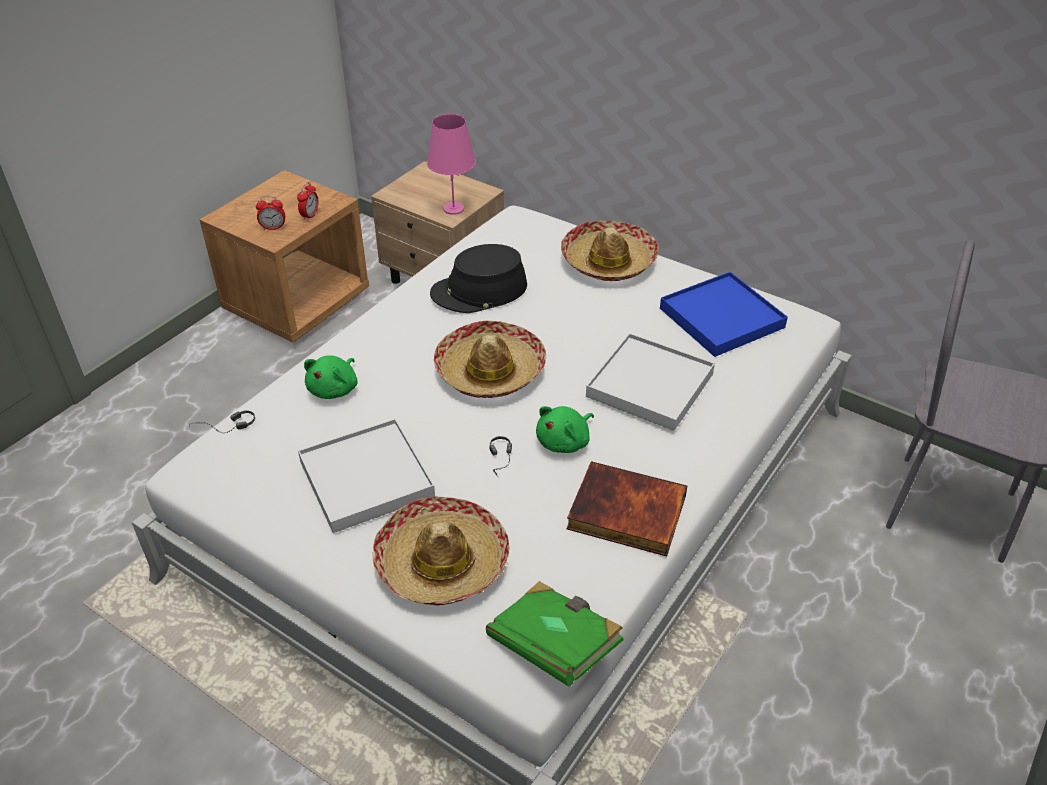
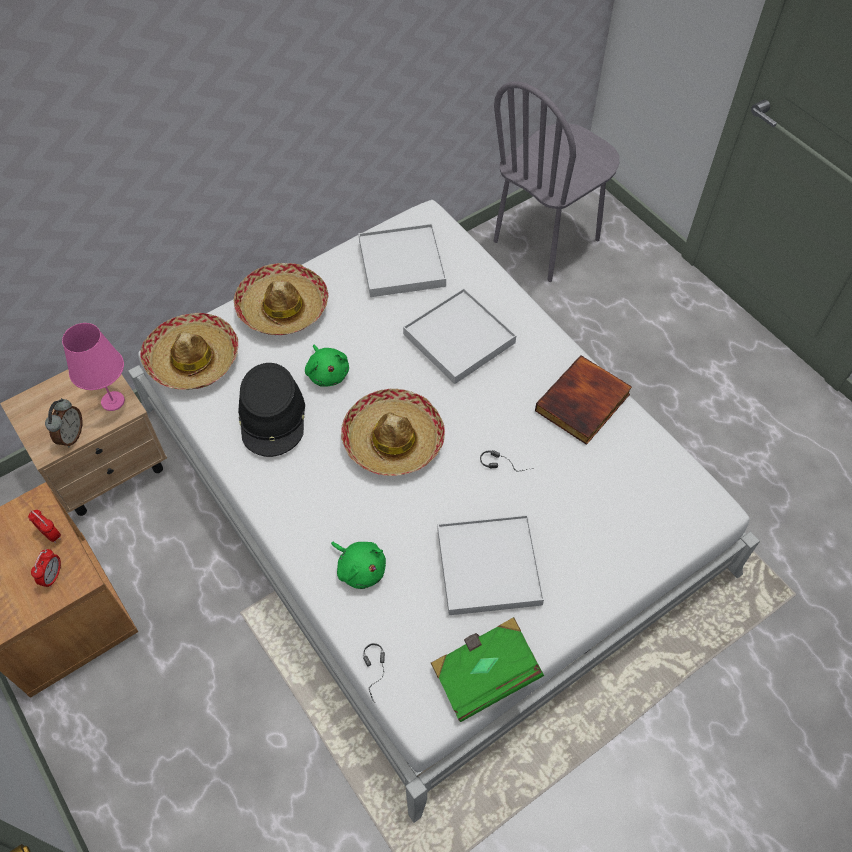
camera: 70 degrees left, 15 degrees up
(409, 200) = (71, 436): none -> alarm clock
(442, 562) = (594, 534): hat -> hat (193, 359)
(554, 645) = (688, 485): green book -> green book (485, 674)
(565, 442) = (496, 415): green plush toy -> green plush toy (327, 373)
(721, 317) = (401, 263): blue tray -> white tray

